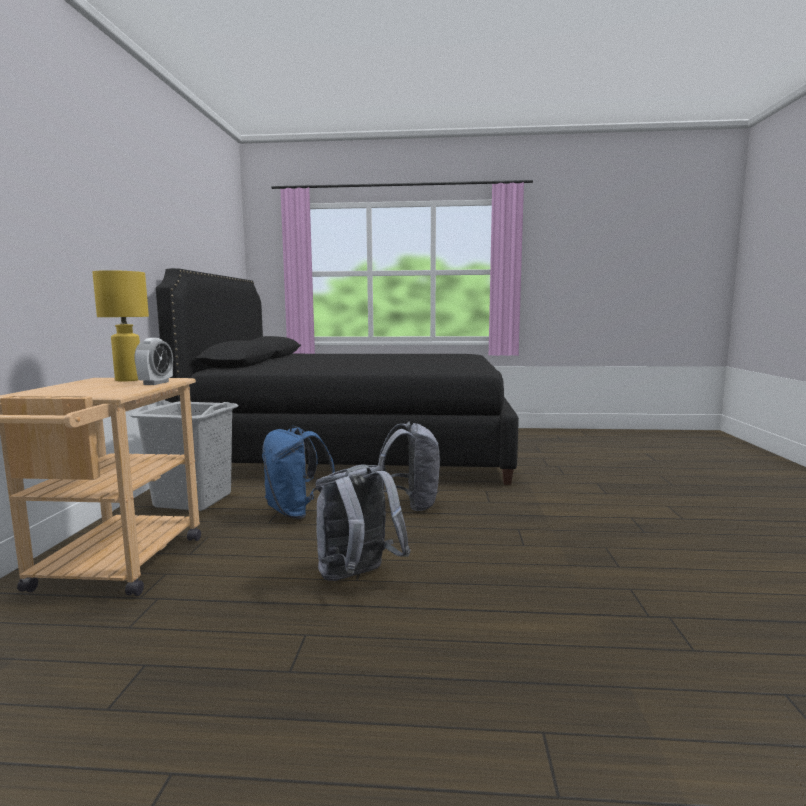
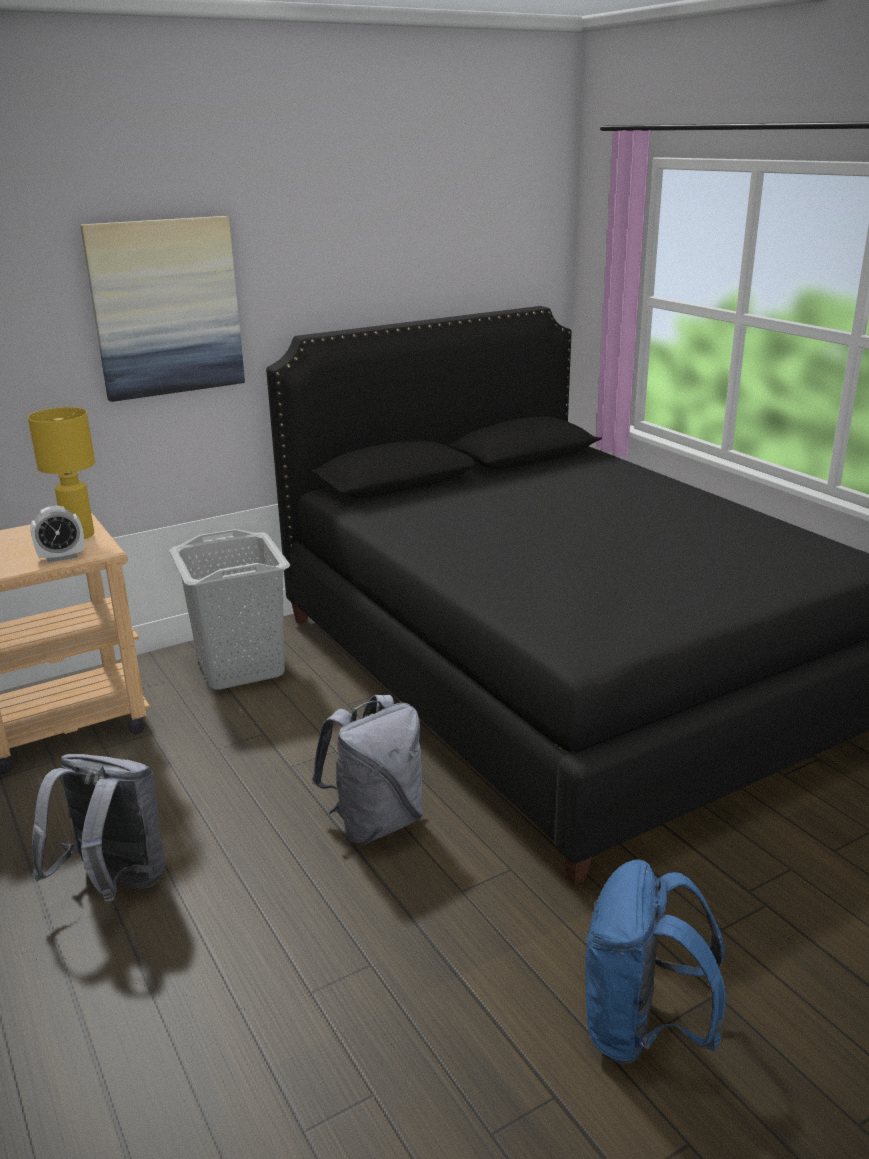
camera: 55 degrees right, 15 degrees up
(104, 229) = (166, 308): none -> picture
(296, 512) = (265, 749): blue backpack -> blue backpack (642, 1030)

